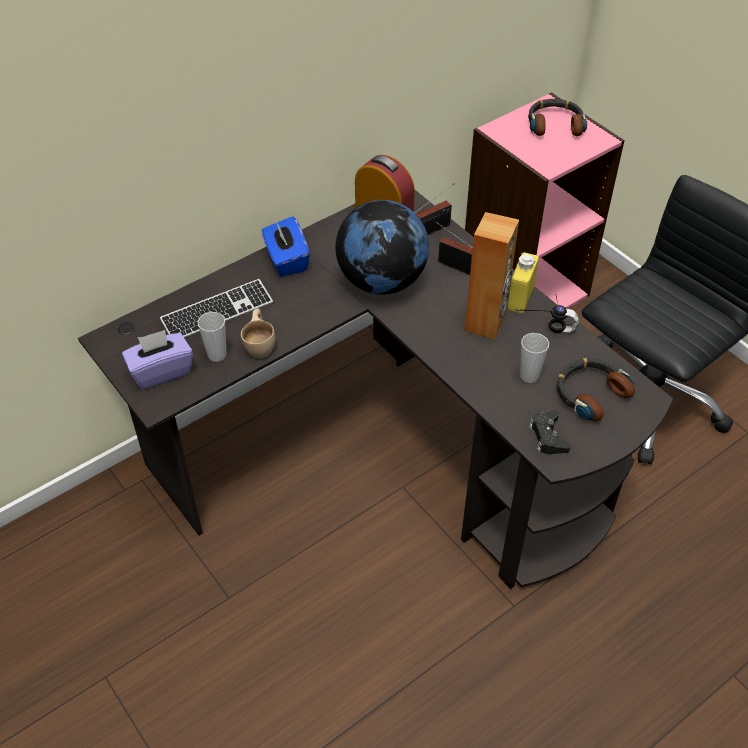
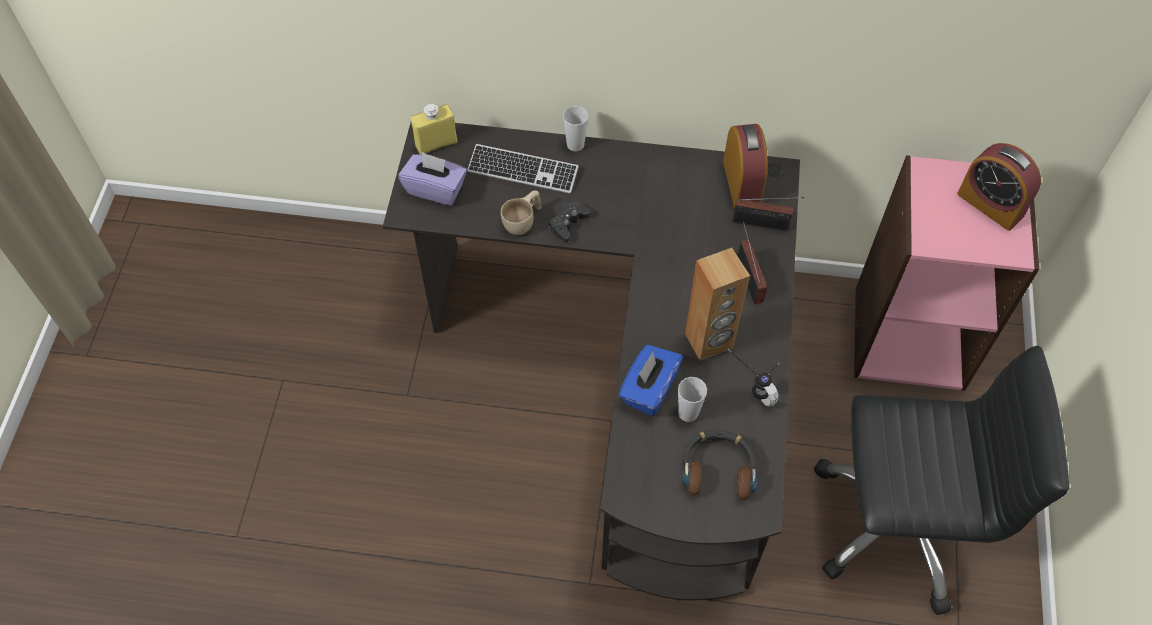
camera: 45 degrees right, 10 degrees up
(217, 355) = (485, 206): cup -> cup (575, 145)
(286, 260) = (621, 164): blue tissue box -> blue tissue box (649, 389)
(382, 281) = (671, 239): globe -> none
(520, 298) = (764, 343): yellow bottle -> yellow bottle (436, 143)
(548, 437) = (641, 473): black game controller -> black game controller (568, 224)
(555, 124) = (990, 204): headphones -> alarm clock

